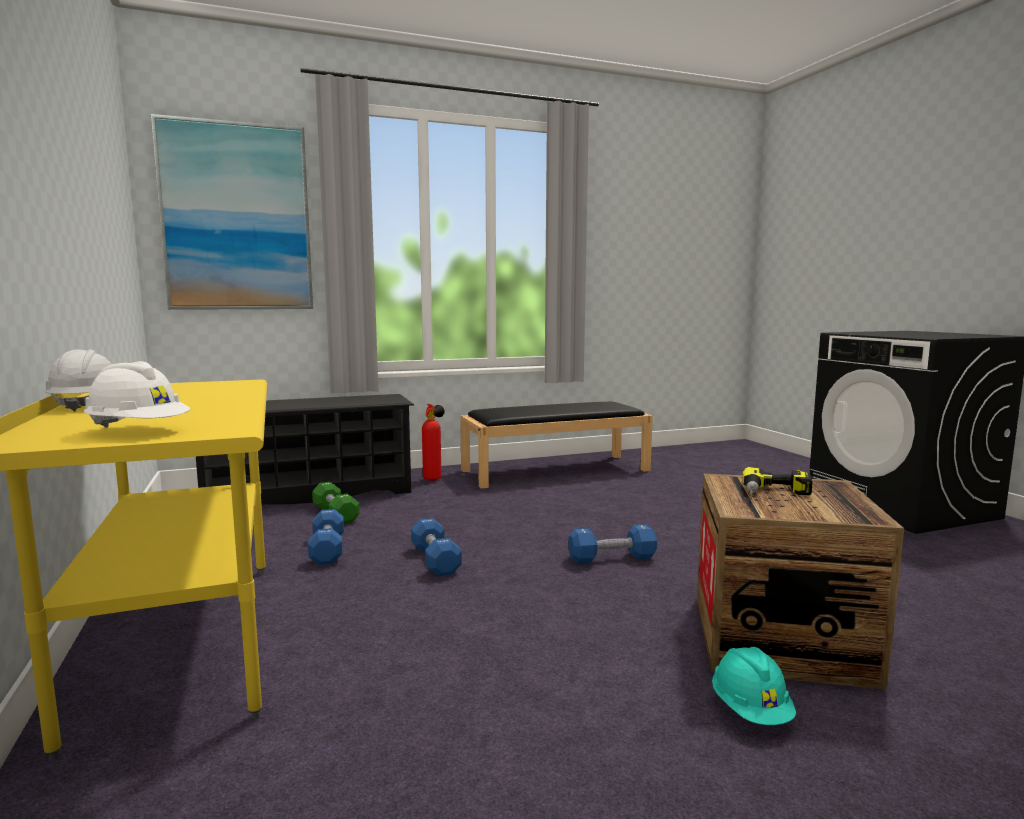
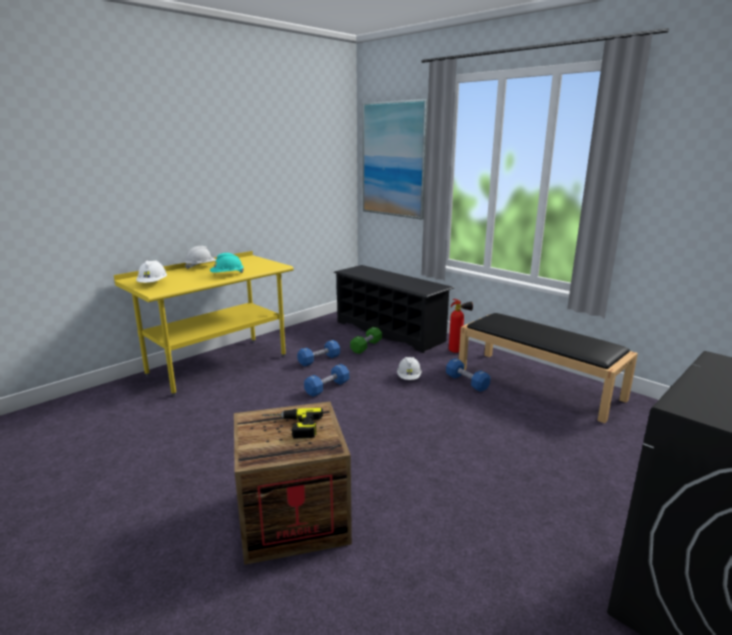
camera: 65 degrees right, 10 degrees up
(471, 512) = (409, 378): none -> white hard hat
(612, 558) = (374, 439): blue dumbbell -> blue dumbbell (467, 382)
(750, 711) = (206, 510): turquoise hard hat -> turquoise hard hat (227, 275)

